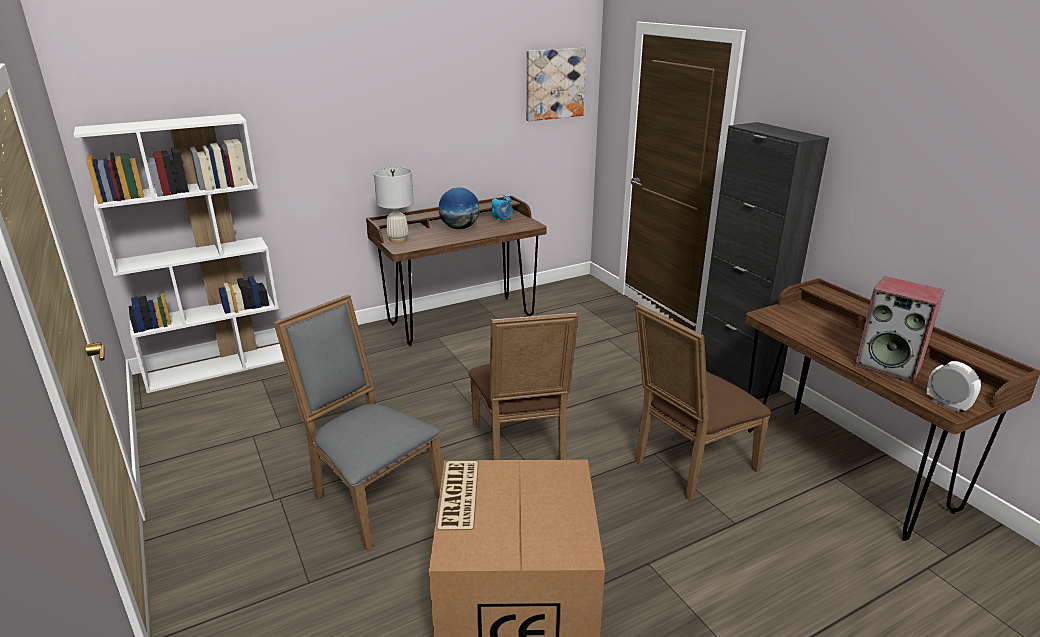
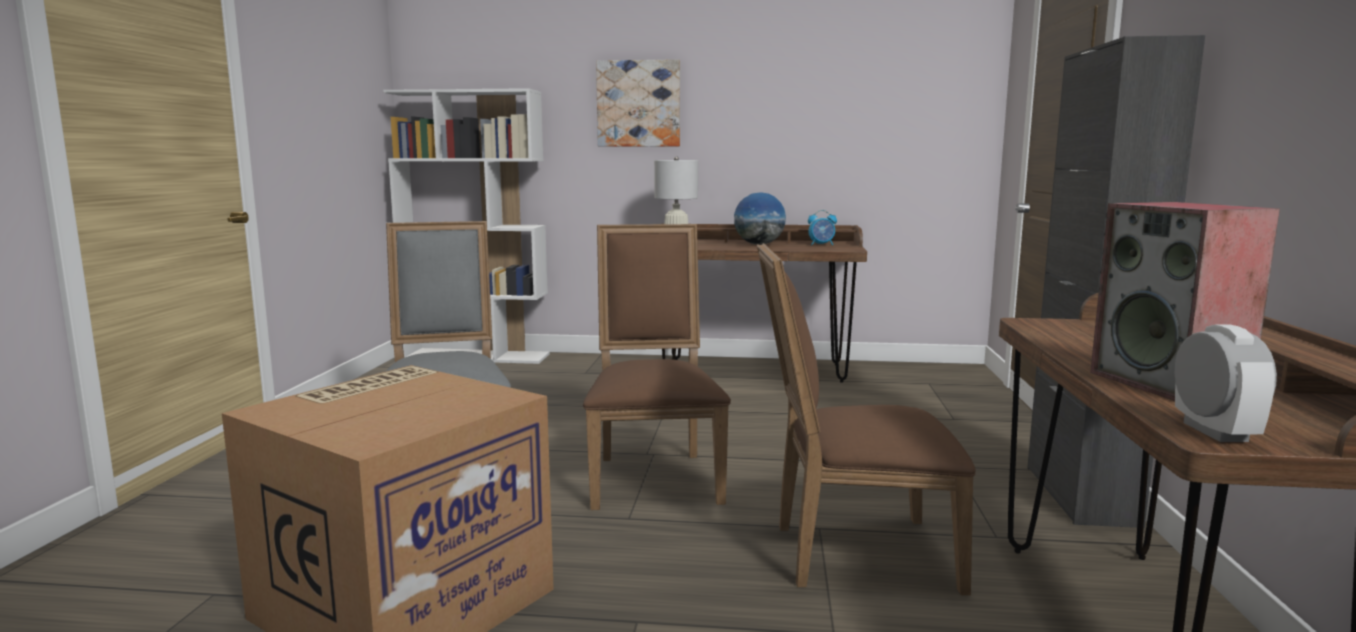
camera: 35 degrees right, 15 degrees down
(522, 449) = (653, 476): brown chair -> brown chair turned 150 degrees clockwise
(554, 84) = (932, 85): picture -> picture (638, 104)

